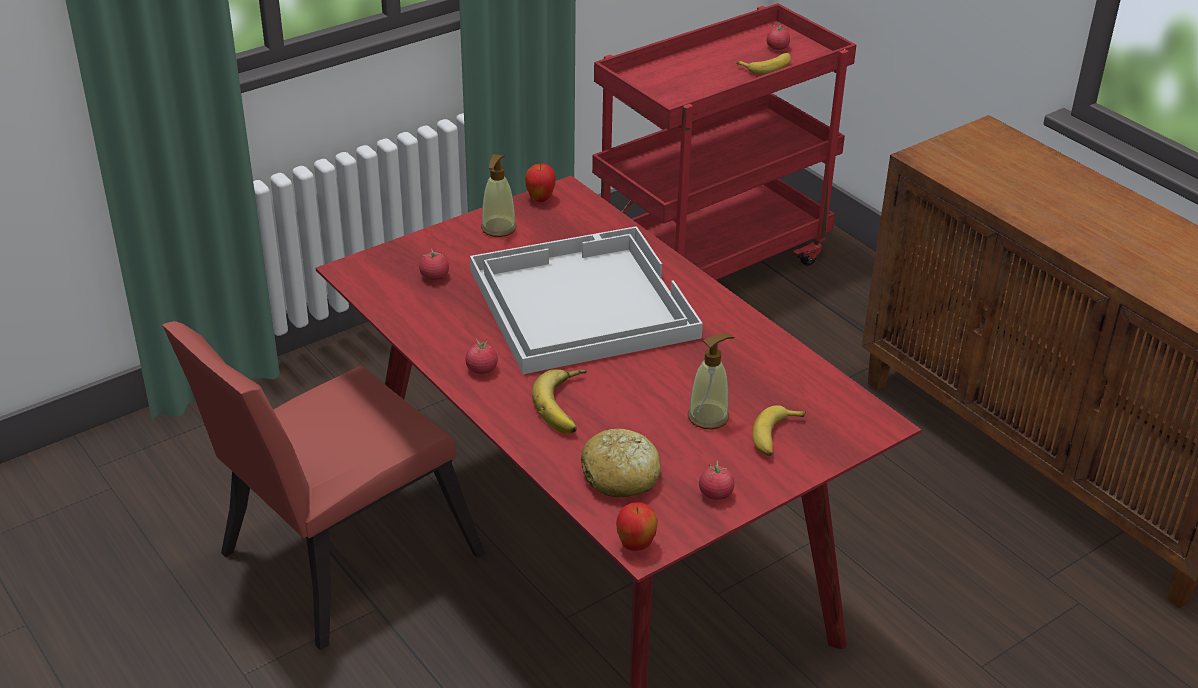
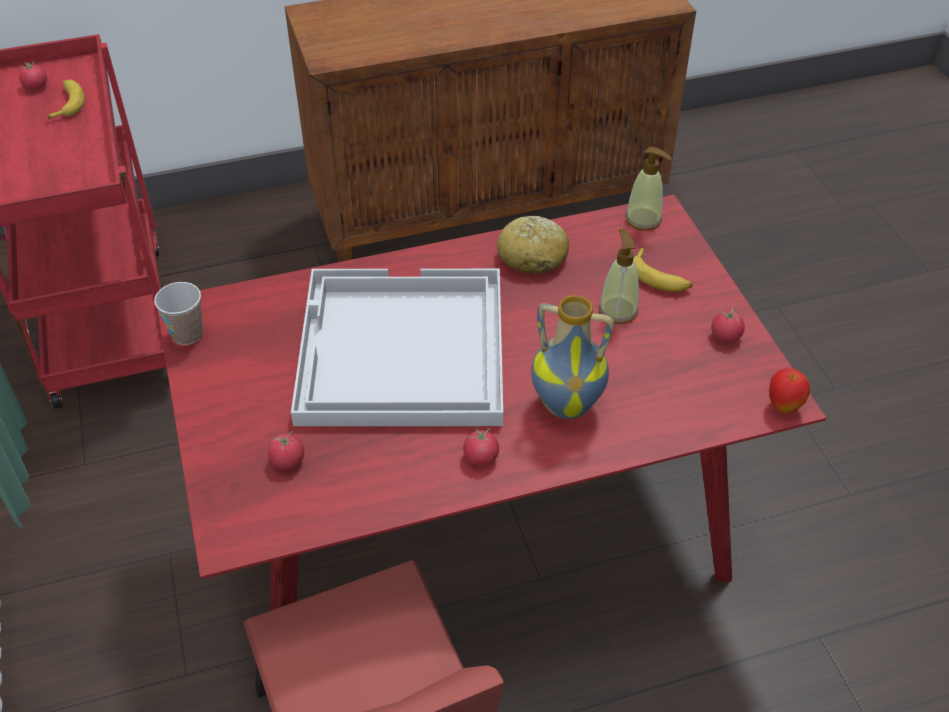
camera: 70 degrees left, 10 degrees up
(498, 228) = (224, 383): soap dispenser -> soap dispenser (643, 220)
(540, 199) = (187, 334): apple -> cup
(568, 406) = (567, 403): banana -> vase
(620, 476) = (685, 392): bread -> bread (533, 255)

